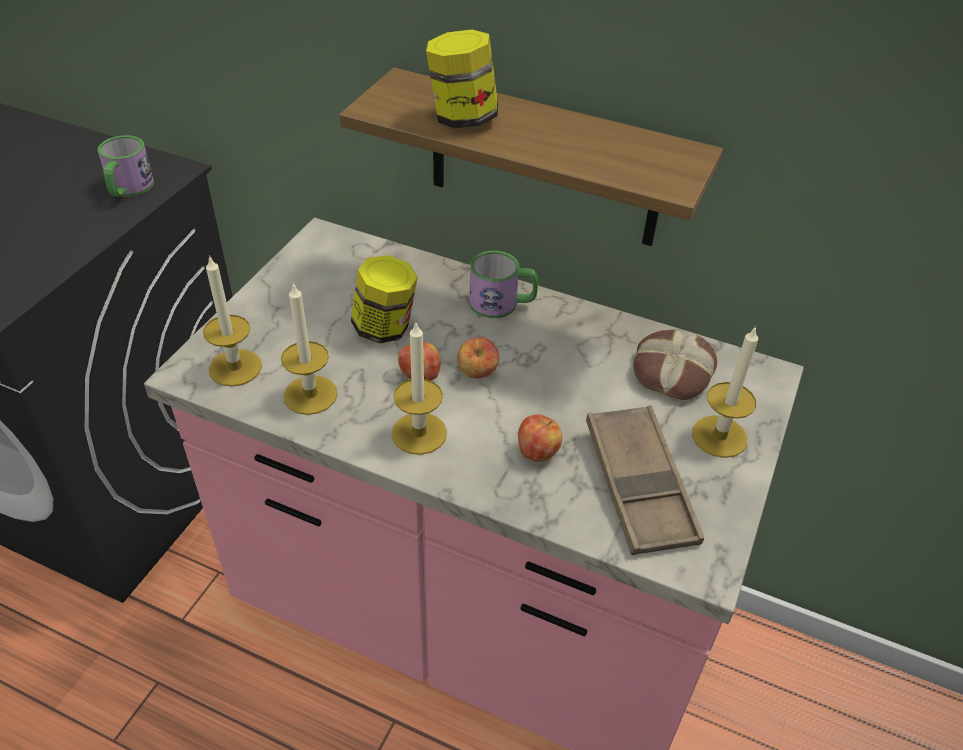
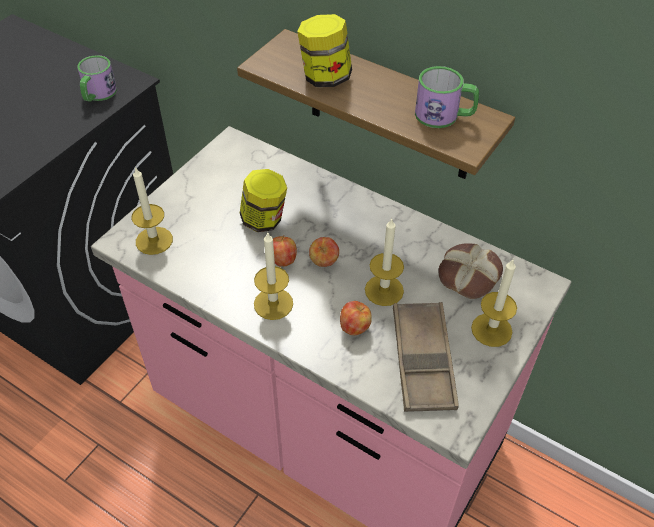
camera: 10 degrees right, 5 degrees up
(310, 395) = (202, 266): candle -> candle (384, 290)
(502, 303) = (353, 208): mug -> mug (444, 115)

